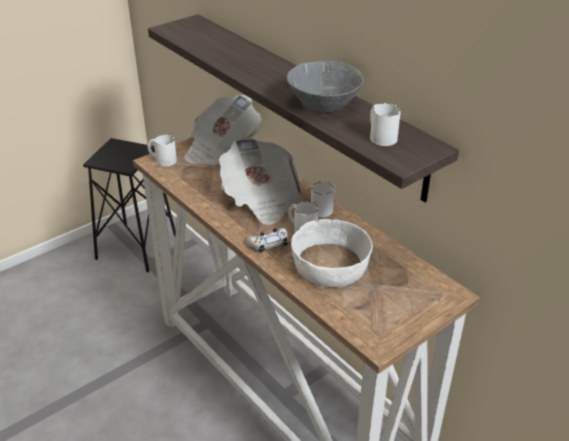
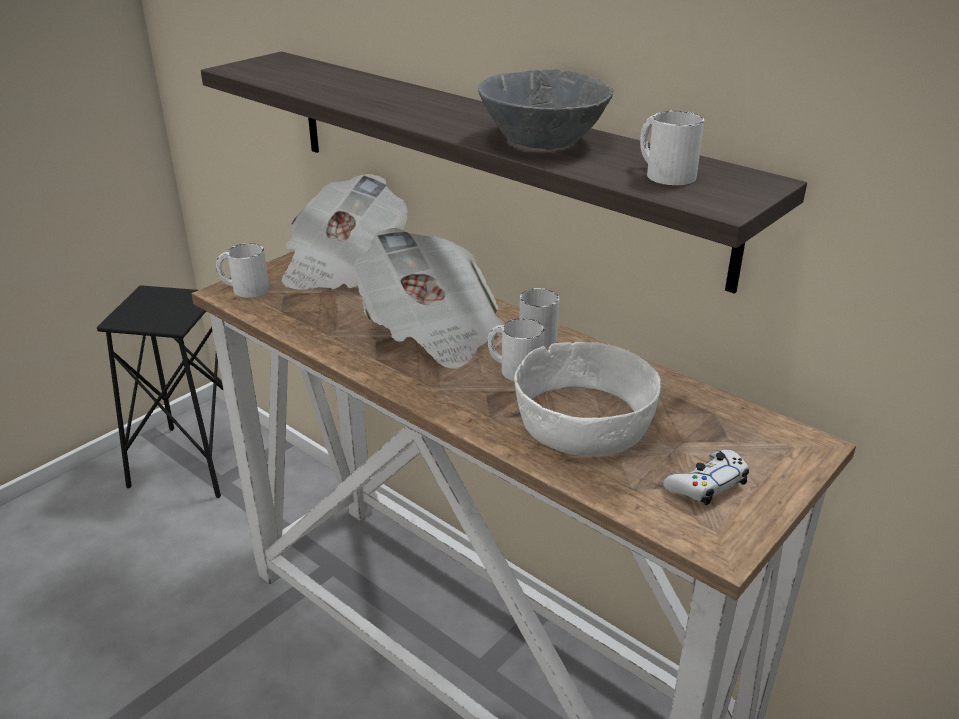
camera: 10 degrees left, 5 degrees down
(268, 243) = (464, 397): white game controller -> white game controller (706, 484)

